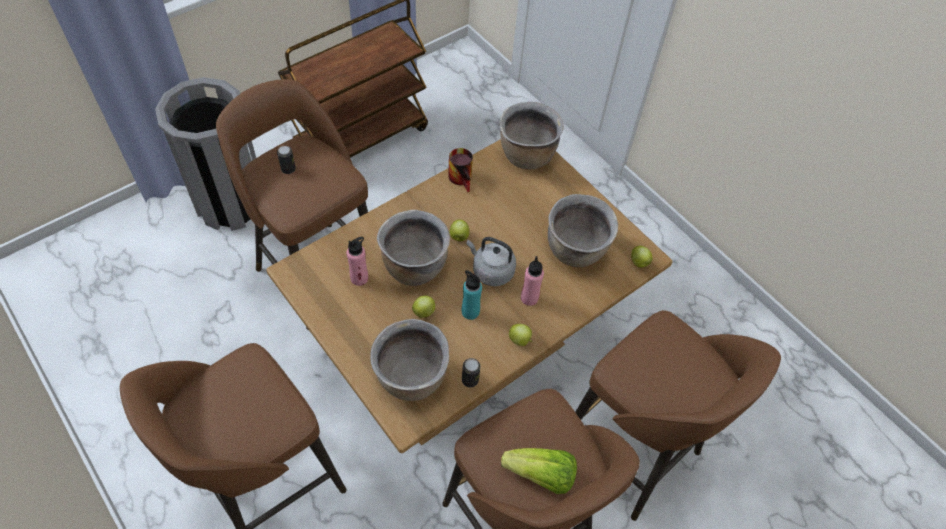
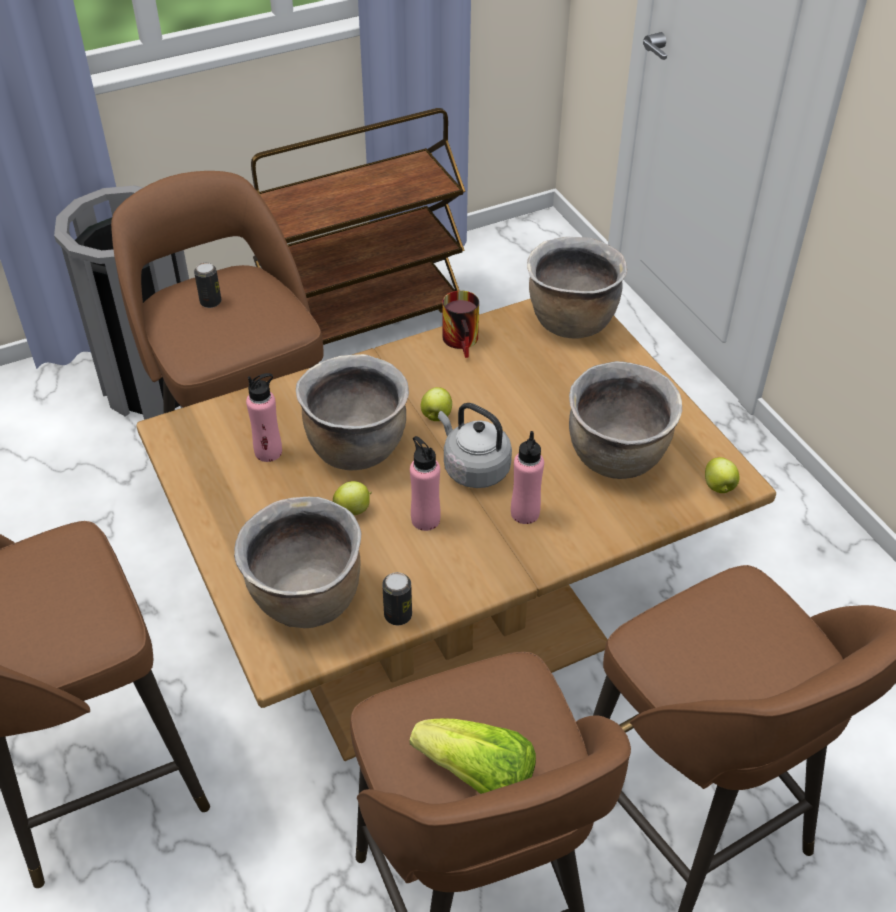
camera: 15 degrees right, 10 degrees down
(470, 311) = (425, 519): turquoise bottle -> pink bottle
(520, 340) = (494, 570): apple -> none

